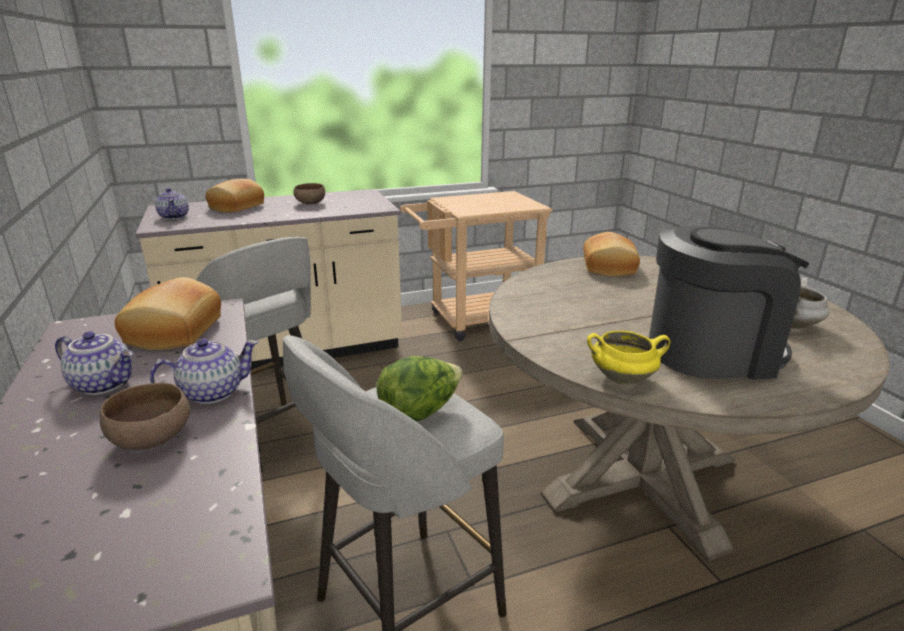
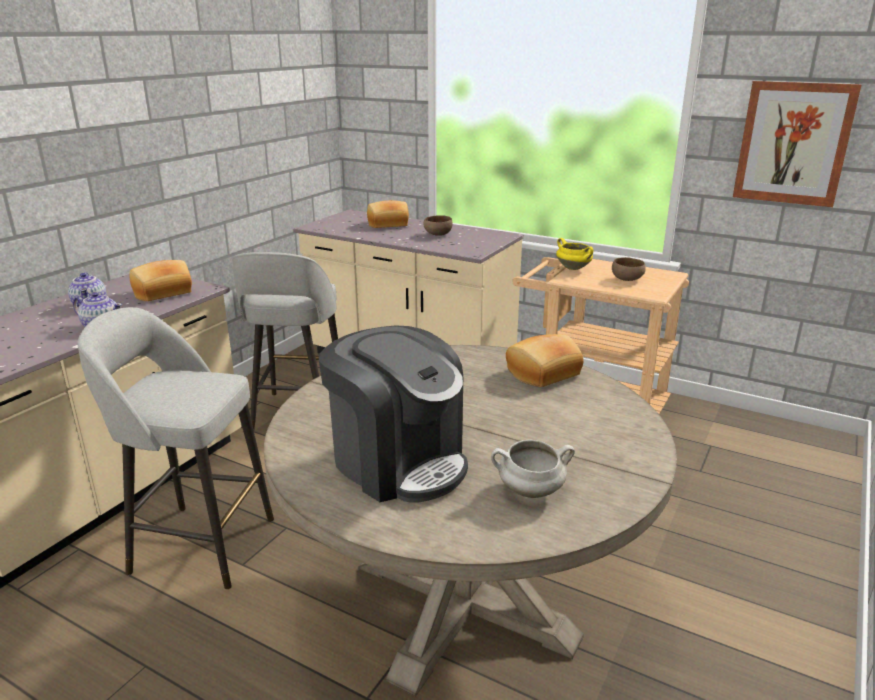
camera: 50 degrees right, 0 degrees up
(154, 438) = (49, 334): brown bowl -> brown bowl (627, 279)
(174, 217) = (338, 222): teapot -> none
(420, 412) = (184, 391): lettuce -> none
(559, 81) = (793, 143): none -> picture
(623, 378) = (296, 437): yellow cooking pot -> yellow cooking pot (574, 268)

